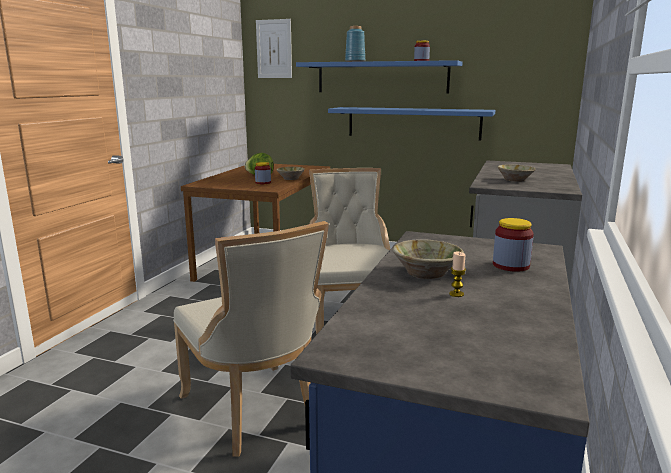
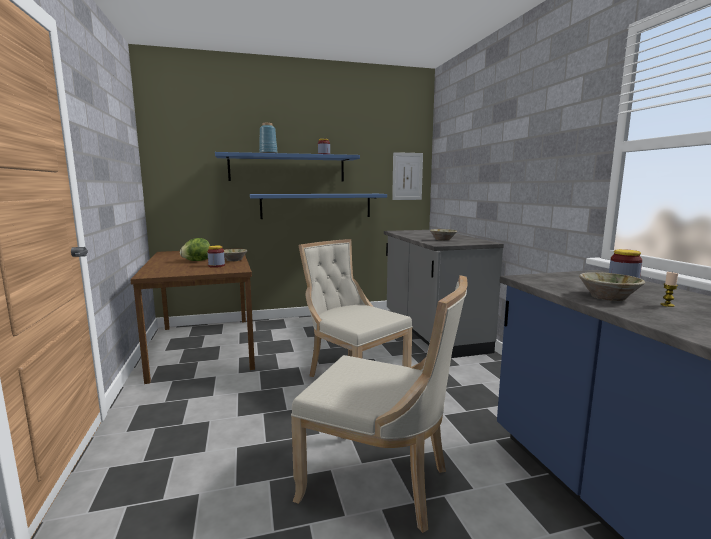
camera: 35 degrees left, 5 degrees down
(274, 49) = (176, 139): picture -> picture (407, 176)

